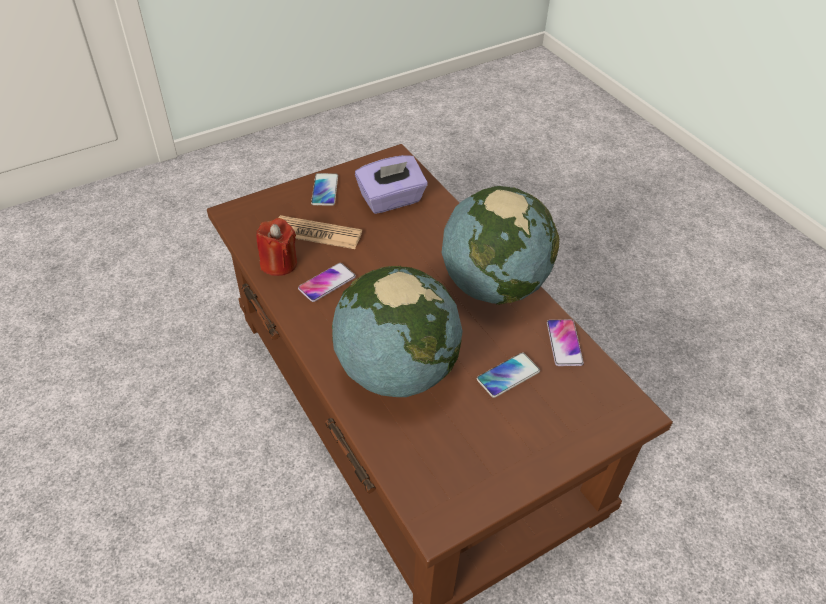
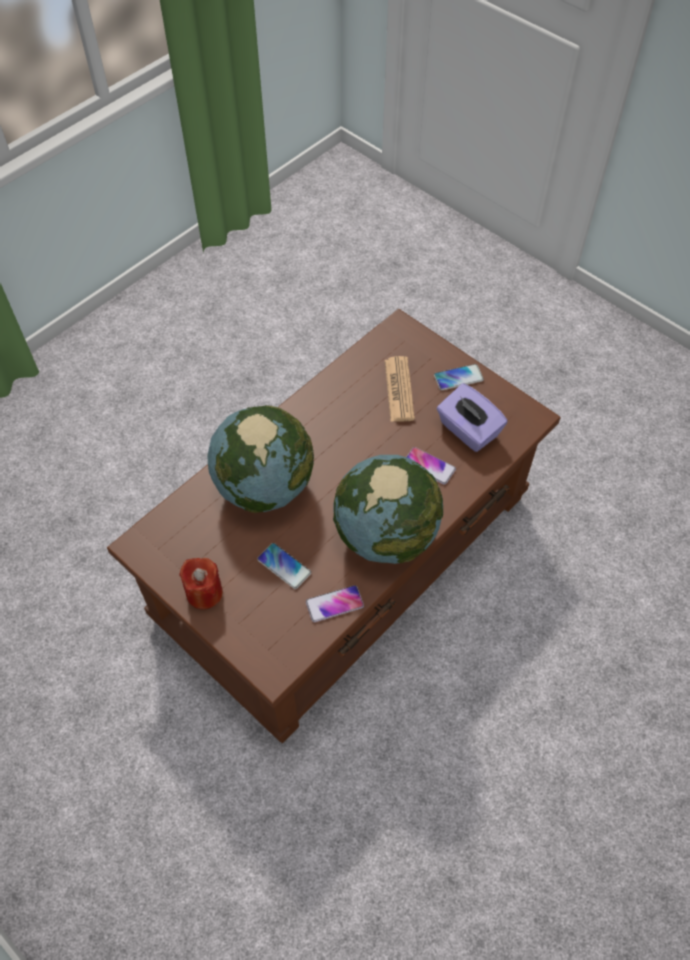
camera: 75 degrees right, 10 degrees up
(279, 263) = (352, 376): red candle -> red candle (204, 593)
(327, 283) = (343, 414): phone -> phone (429, 466)

